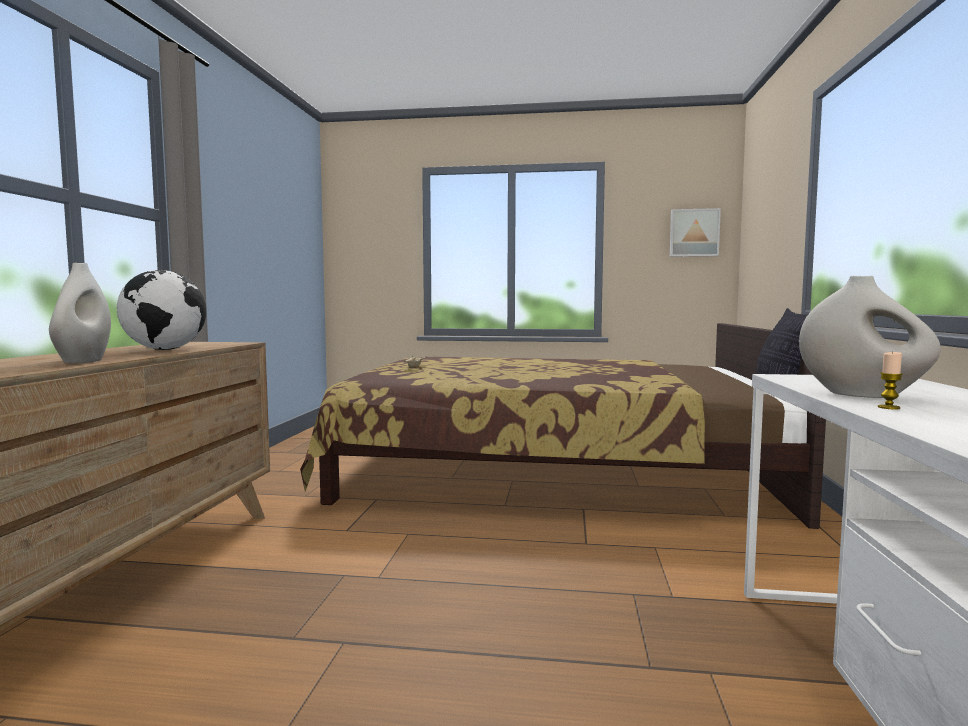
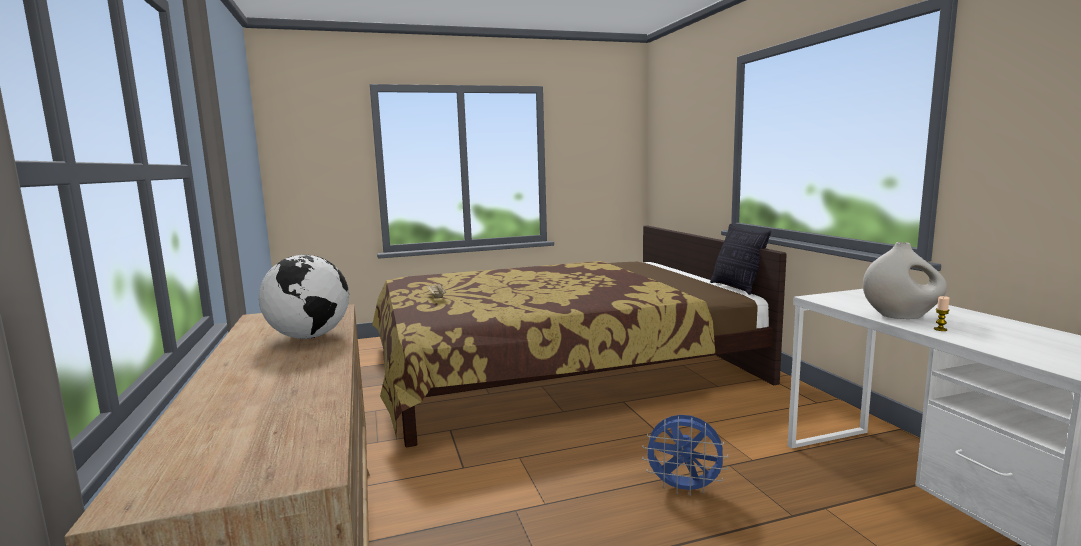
camera: 25 degrees left, 5 degrees up
(84, 361) = (314, 376): white vase -> none
(543, 603) = (684, 489): none -> blue fan
(694, 233) = (615, 149): picture -> none

